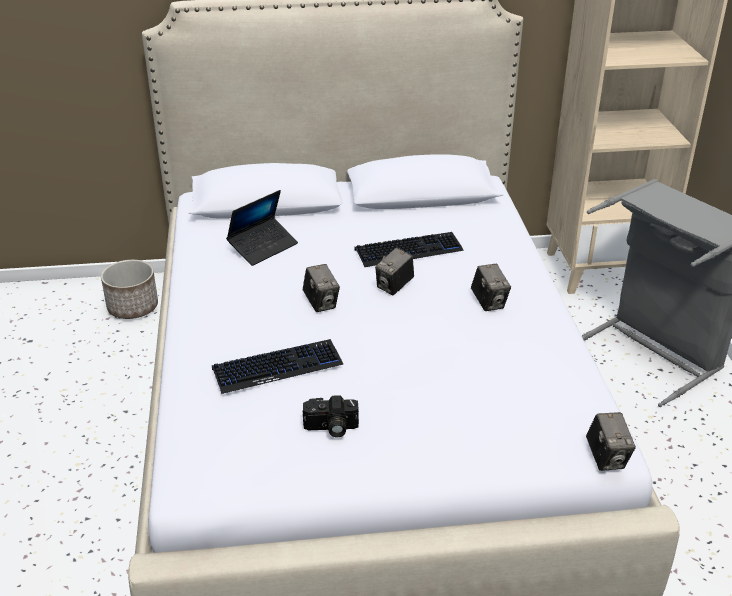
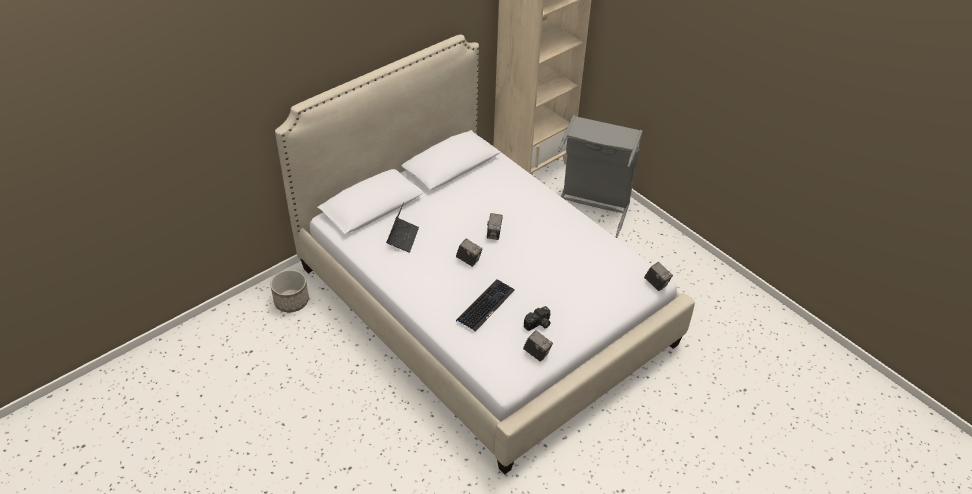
camera: 35 degrees left, 10 degrees up
(408, 251) = (480, 208): keyboard -> none
(489, 302) = (546, 224): camera -> camera (537, 353)

